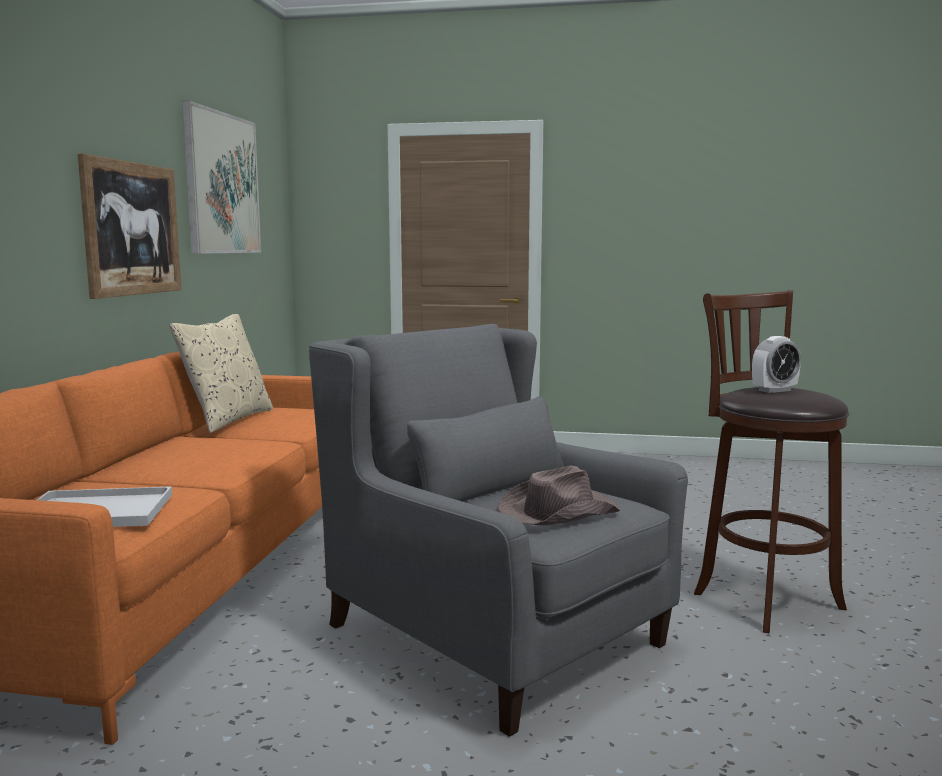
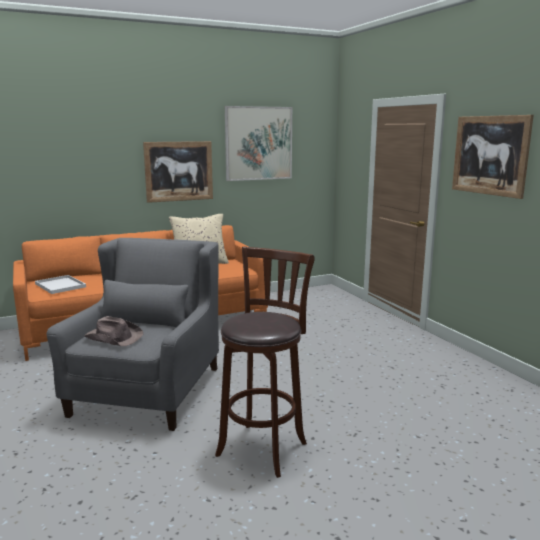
camera: 55 degrees right, 5 degrees up
(630, 198) = (490, 155): none -> picture
(774, 390) = (261, 317): alarm clock -> none

